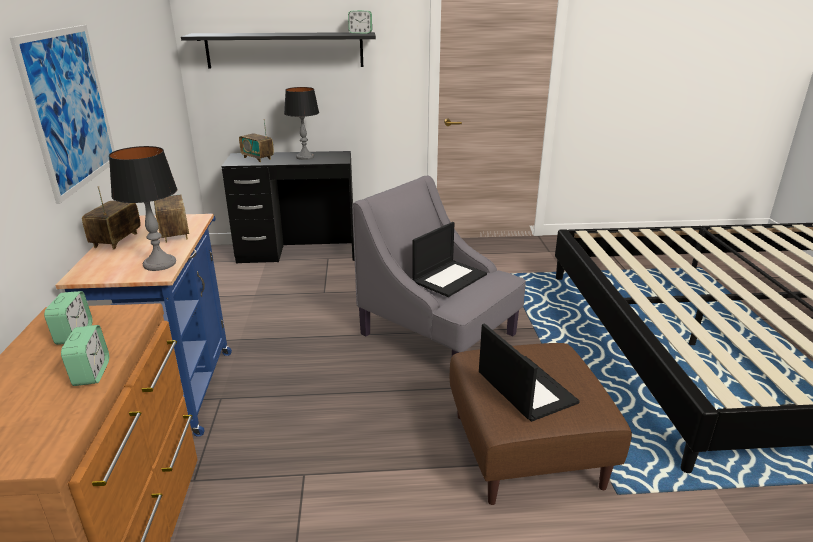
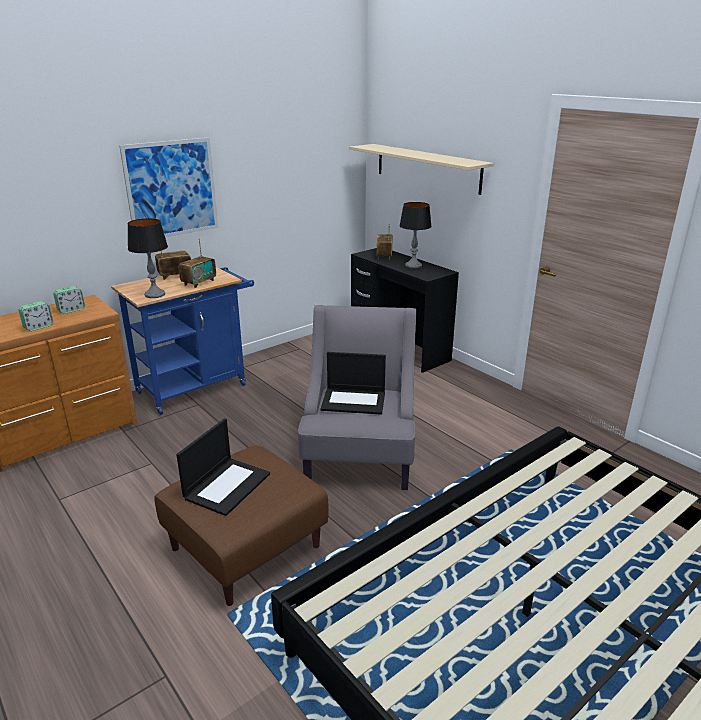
camera: 55 degrees right, 0 degrees up
(285, 50) = (427, 168): black shelf -> beige shelf
(360, 33) = (473, 162): alarm clock -> none

